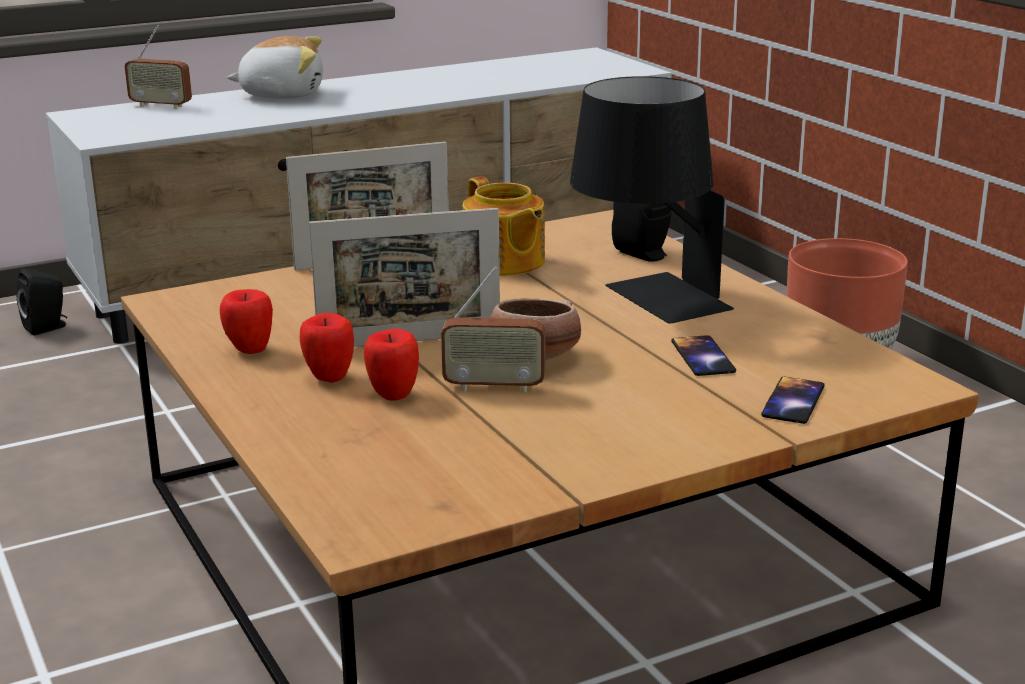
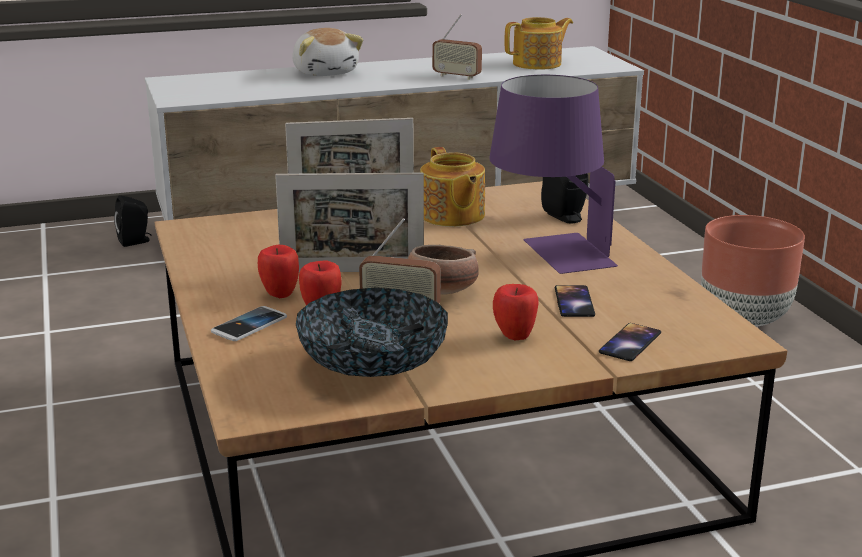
camera: 10 degrees right, 0 degrees up
(161, 106) = (231, 77): radio -> radio (457, 76)
(250, 350) = (230, 269): apple -> apple (514, 337)
(282, 94) = (326, 72): plush toy -> plush toy turned 60 degrees clockwise
(307, 421) = (249, 325): none -> phone
(491, 459) = (373, 366): none -> bowl
(542, 71) = (538, 64): none -> teapot
(646, 302) = (549, 255): black table lamp -> purple table lamp

